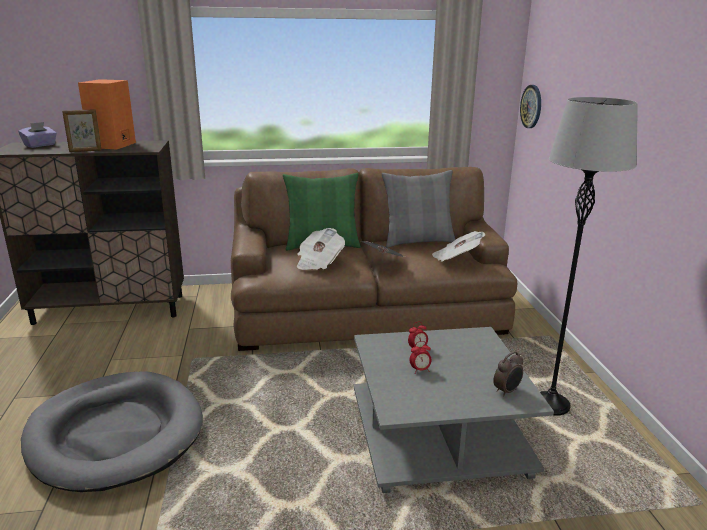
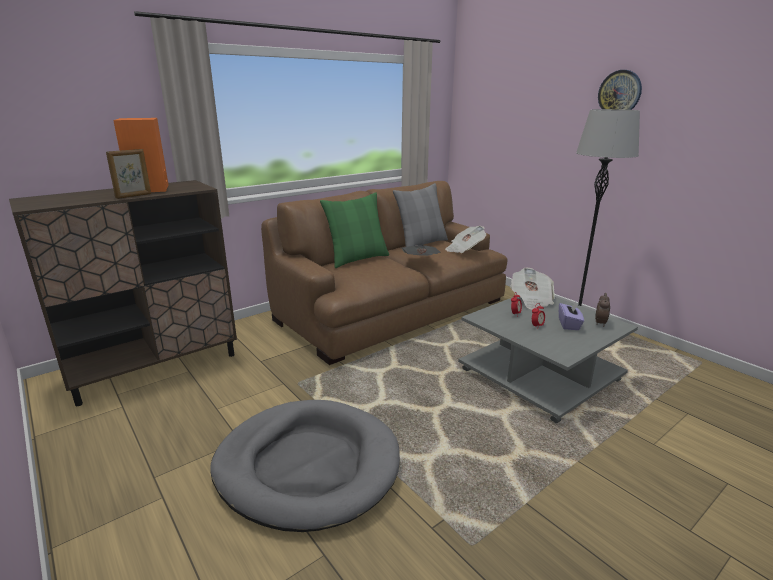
camera: 30 degrees left, 0 degrees up
(40, 145) = (60, 197): purple tissue box -> purple tissue box (569, 324)
(318, 262) = (375, 271): newspaper -> newspaper (531, 300)
(531, 106) = (469, 131): wall clock -> wall clock (619, 93)

